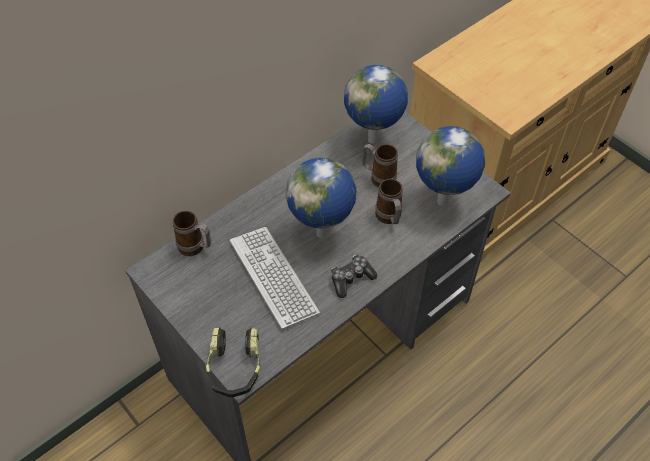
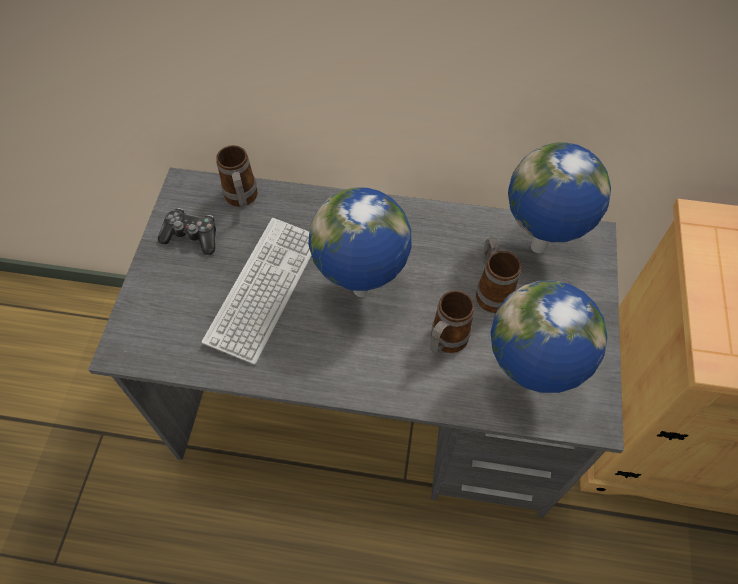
camera: 50 degrees right, 5 degrees up
(235, 368) = (126, 336): headphones -> none
(351, 279) = (326, 363): game controller -> game controller (192, 236)

